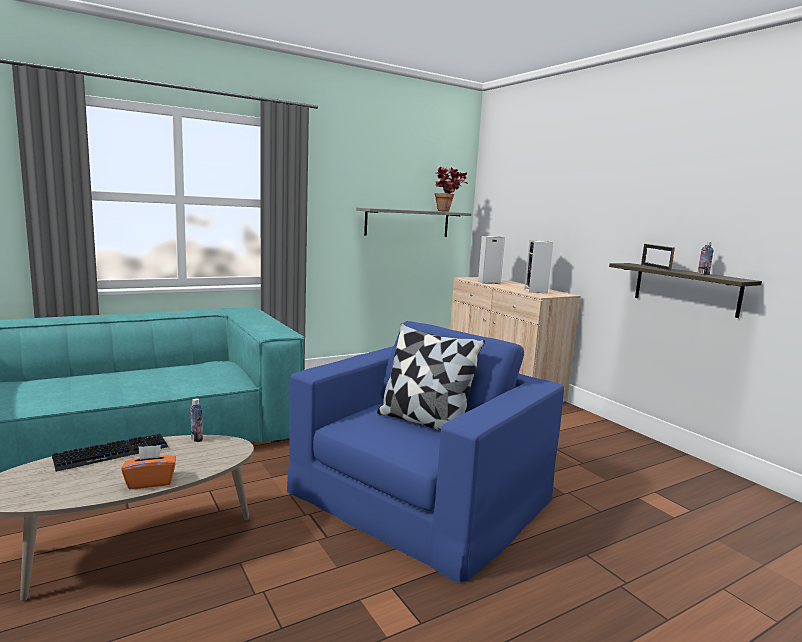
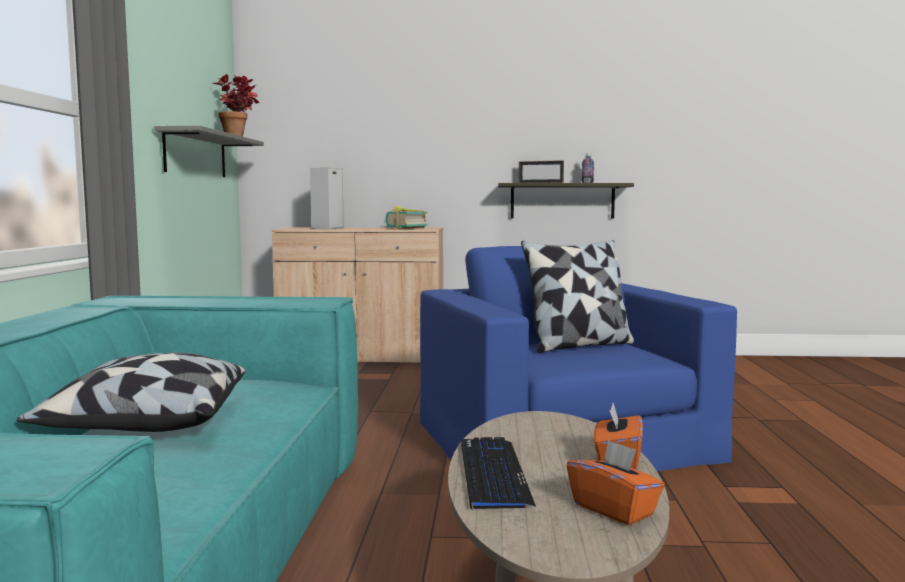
camera: 55 degrees left, 5 degrees down
(58, 493) = (614, 509): none -> orange tissue box
(142, 373) = (146, 424): none -> pillow
(196, 439) = (492, 430): bottle -> none
(536, 291) = (403, 228): speaker -> book

